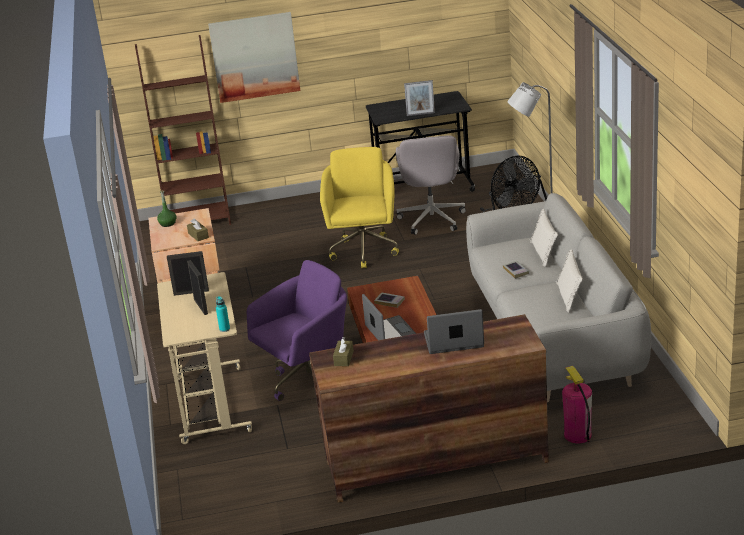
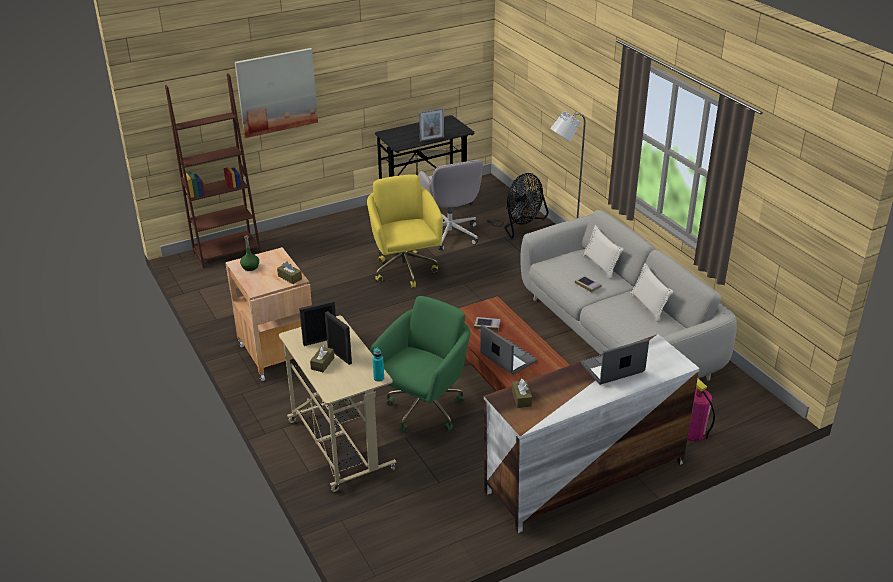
camera: 20 degrees left, 5 degrees up
(181, 312) = (322, 363): none -> brown tissue box
(307, 385) = (423, 413): purple office chair -> green office chair
(433, 461) = (582, 476): brown cabinet -> white cabinet

